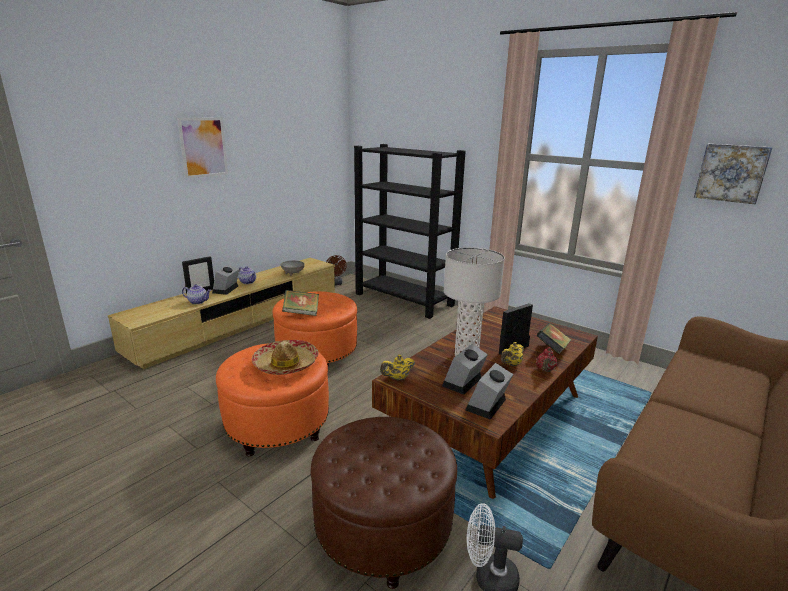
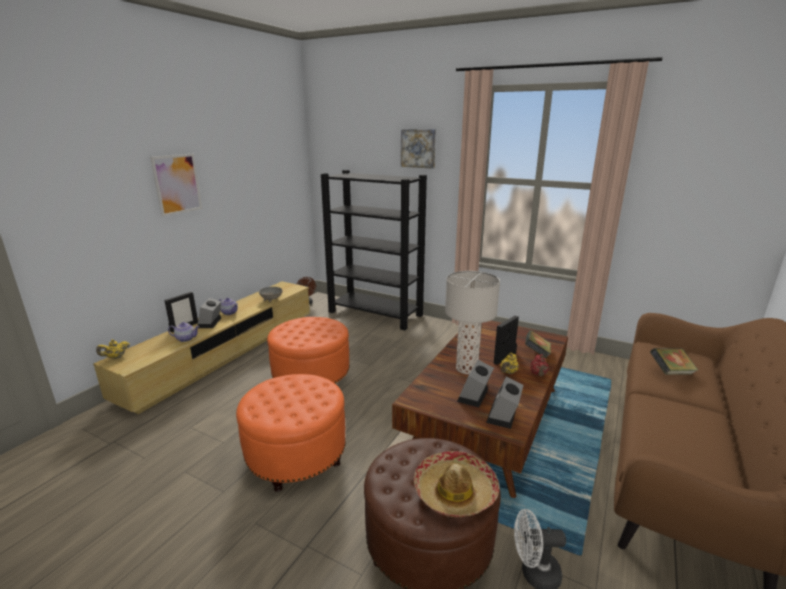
camera: 10 degrees left, 0 degrees up
(286, 364) = (304, 397): hat -> hat (455, 491)
(301, 313) = (298, 341): book -> book (670, 372)
(397, 378) = (415, 399): yellow teapot -> yellow teapot (116, 357)
(731, 173) = (662, 190): picture -> picture (418, 148)

